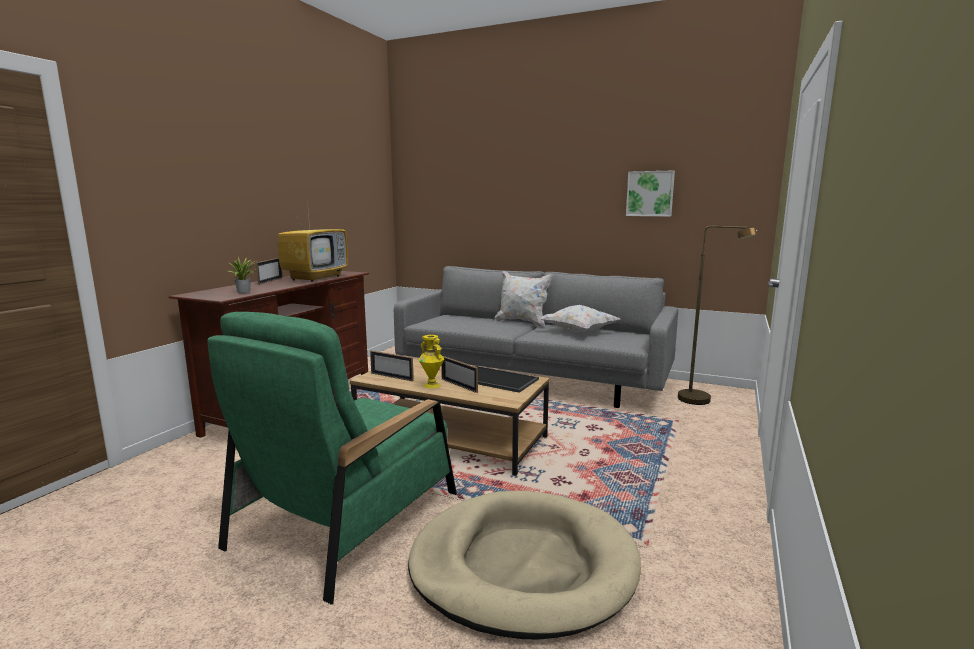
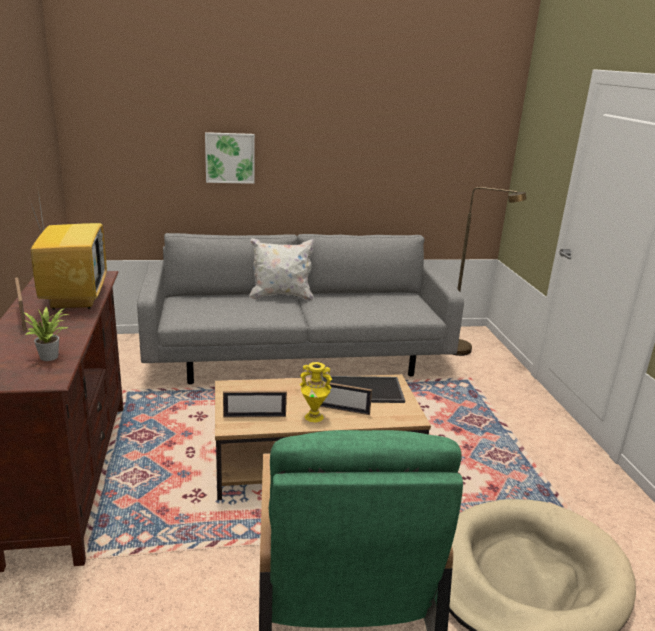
camera: 35 degrees left, 10 degrees up
(578, 332) = (358, 303): white pillow -> none
(650, 193) = (403, 145): picture -> picture (230, 157)

